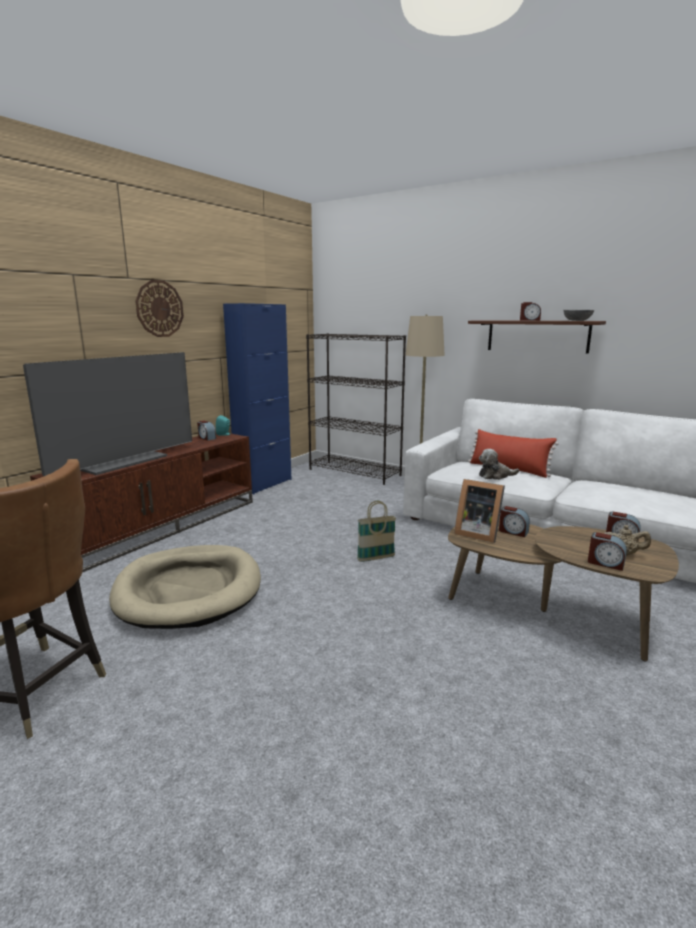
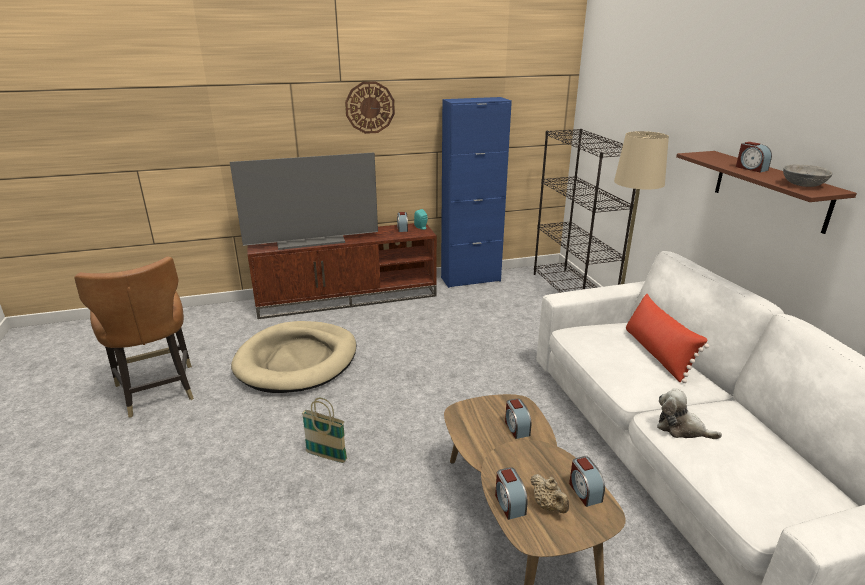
camera: 40 degrees right, 10 degrees up
(376, 558) = (451, 394): basket -> basket (326, 456)
(477, 533) = (480, 413): picture frame -> none
(495, 476) = (610, 358): plush toy -> plush toy (681, 428)

